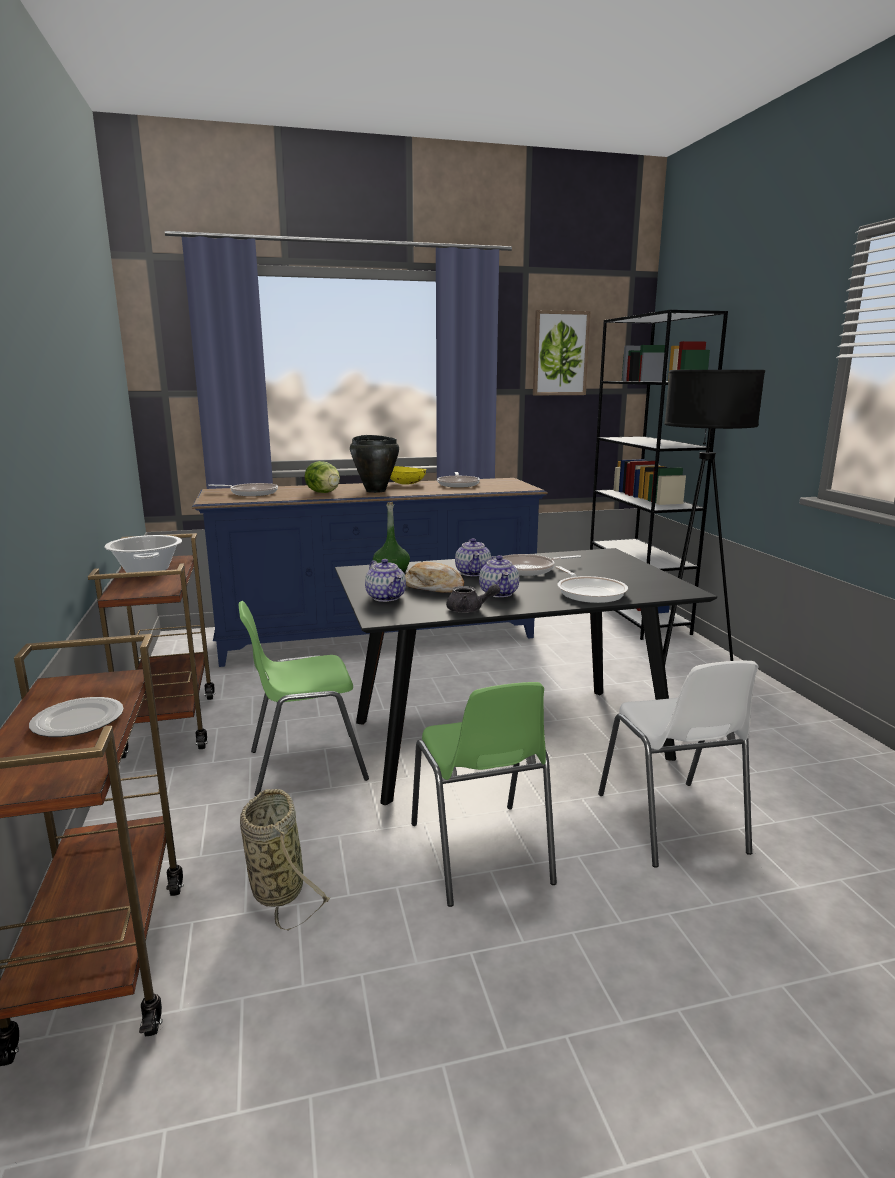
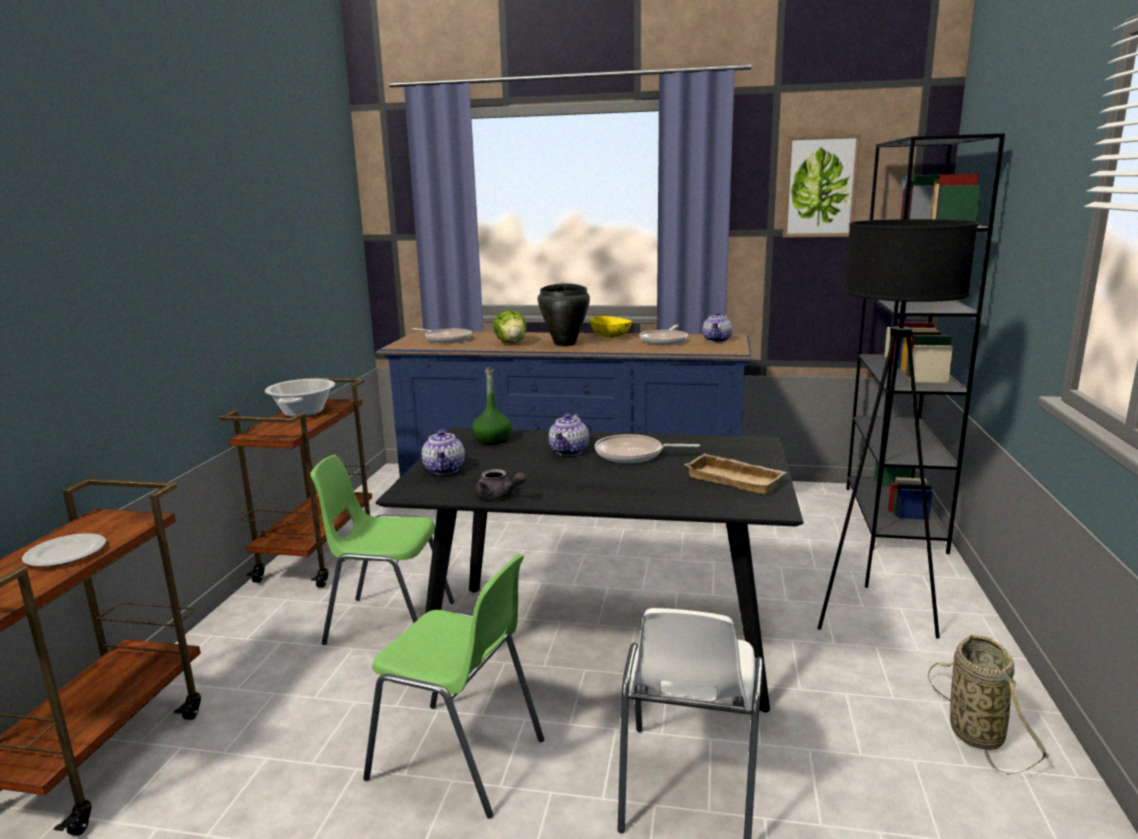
camera: 25 degrees right, 0 degrees up
(276, 887) = (264, 736): basket -> basket (973, 731)
(434, 587) = (505, 464): bread -> none
(481, 854) = (459, 759): green chair -> green chair turned 75 degrees counterclockwise
(499, 593) = (558, 480): teapot -> teapot (717, 340)
(589, 592) = (655, 493): frying pan -> none
(631, 577) = (736, 479): none -> beige tray
(637, 617) = (894, 519): white bookcase -> black bookcase

